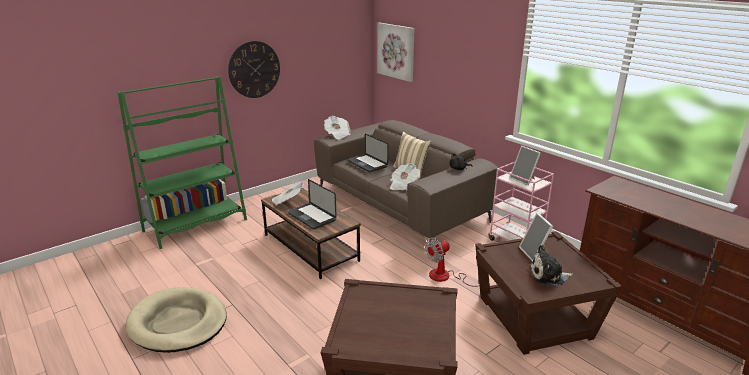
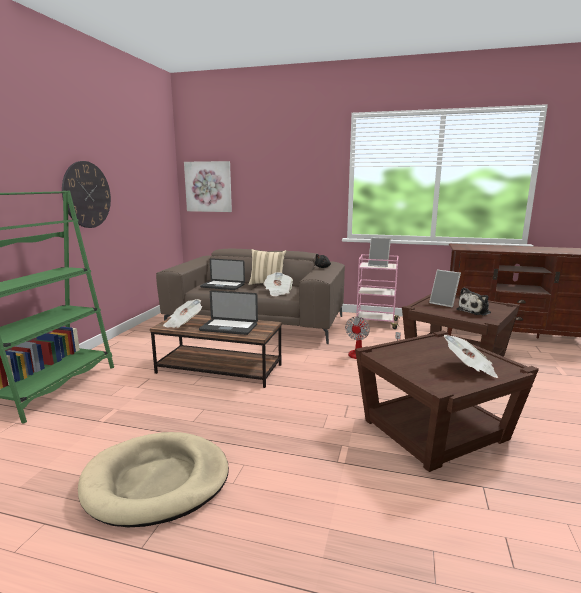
camera: 35 degrees left, 10 degrees down
(337, 134) = (177, 265): newspaper -> newspaper (469, 369)

